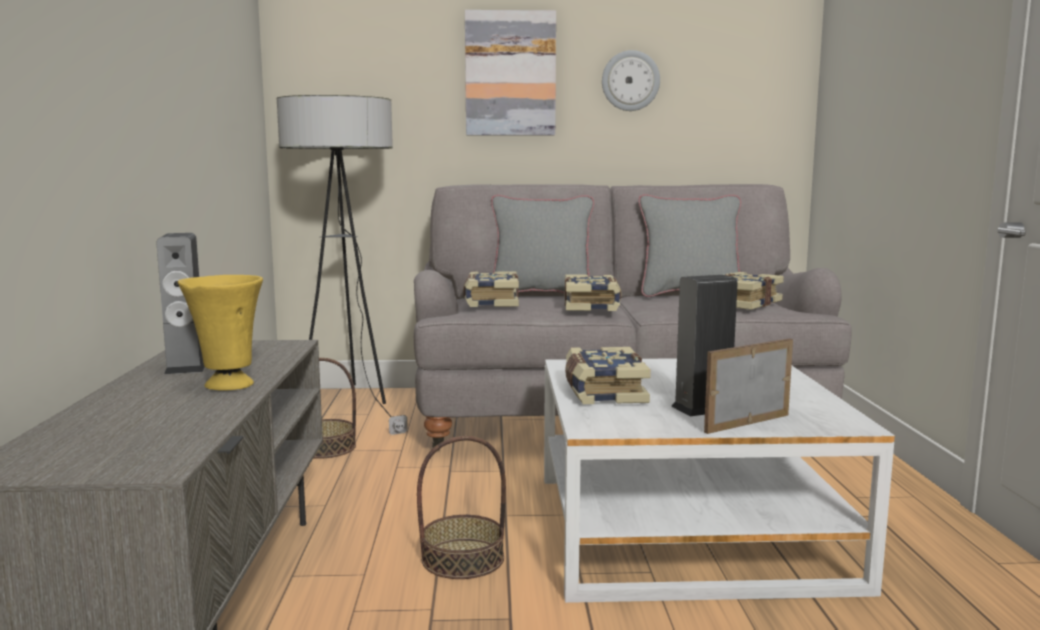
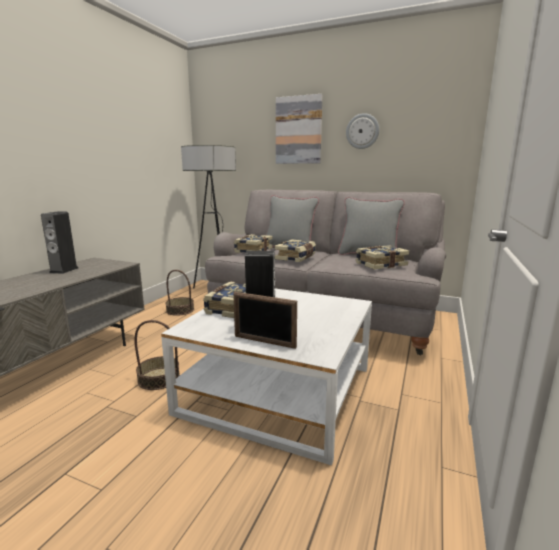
camera: 25 degrees right, 5 degrees up
(227, 385) = (53, 282): yellow vase -> none
(746, 423) = (264, 342): picture frame -> picture frame turned 150 degrees counterclockwise

